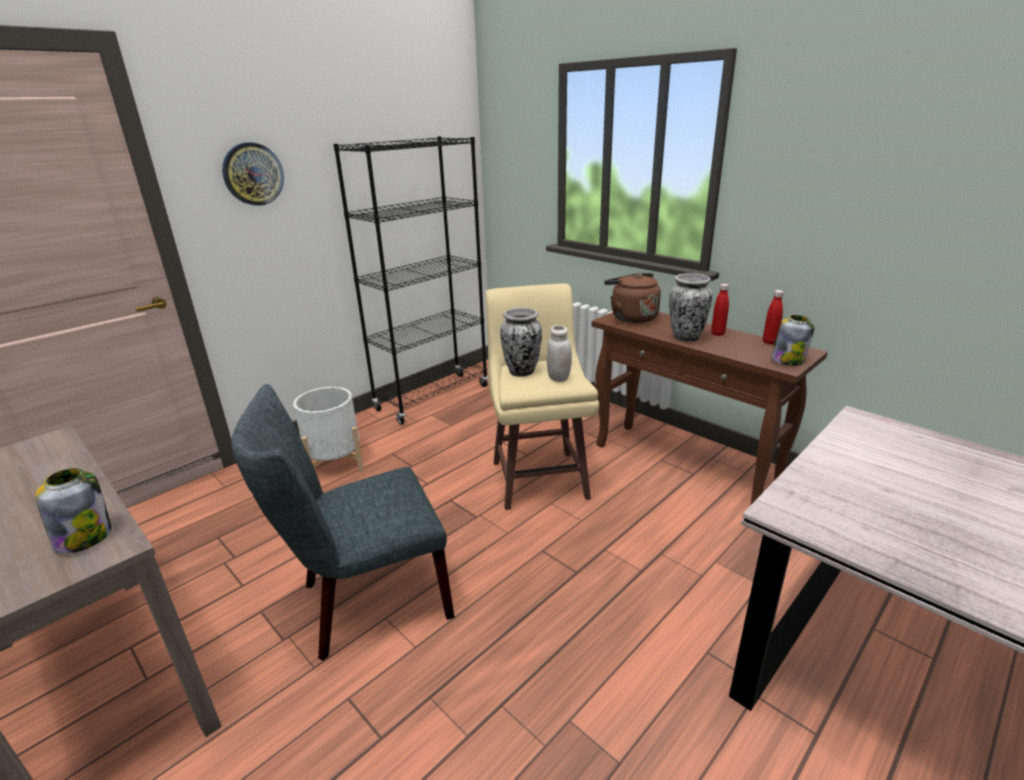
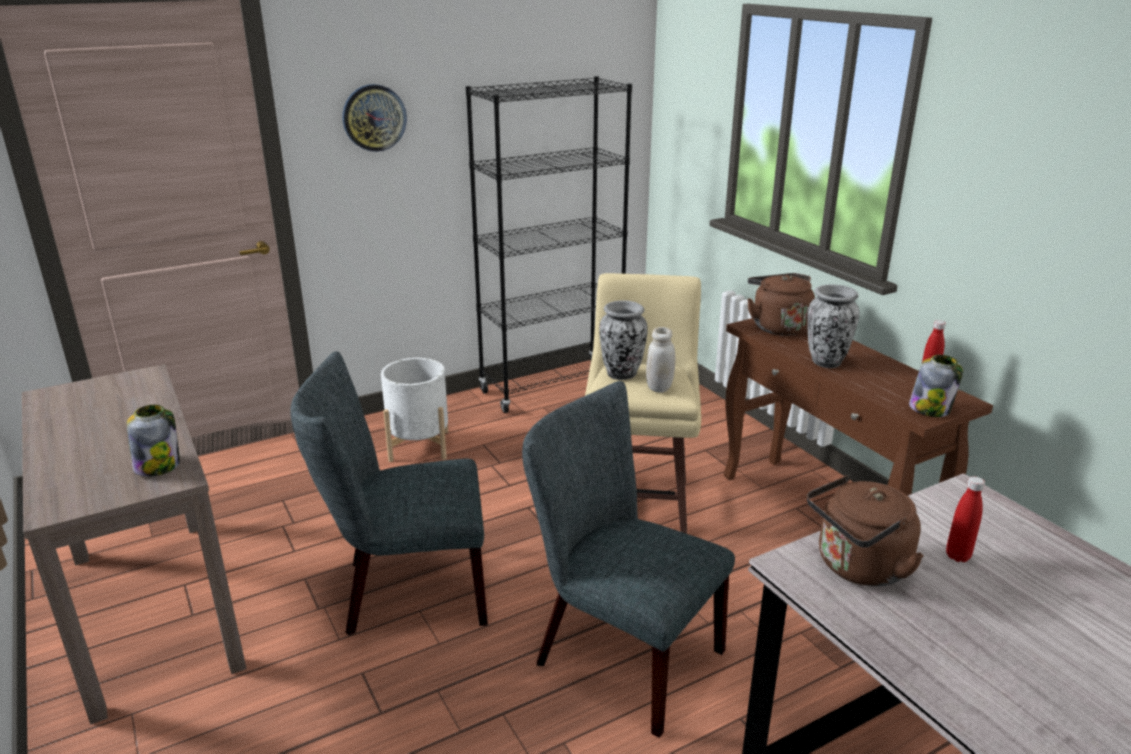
camera: 15 degrees right, 0 degrees up
(580, 617) = (618, 654): none -> grey chair
(717, 334) = (870, 363): red bottle -> red bottle (957, 556)
(836, 501) = (858, 567): none -> brown kettle

